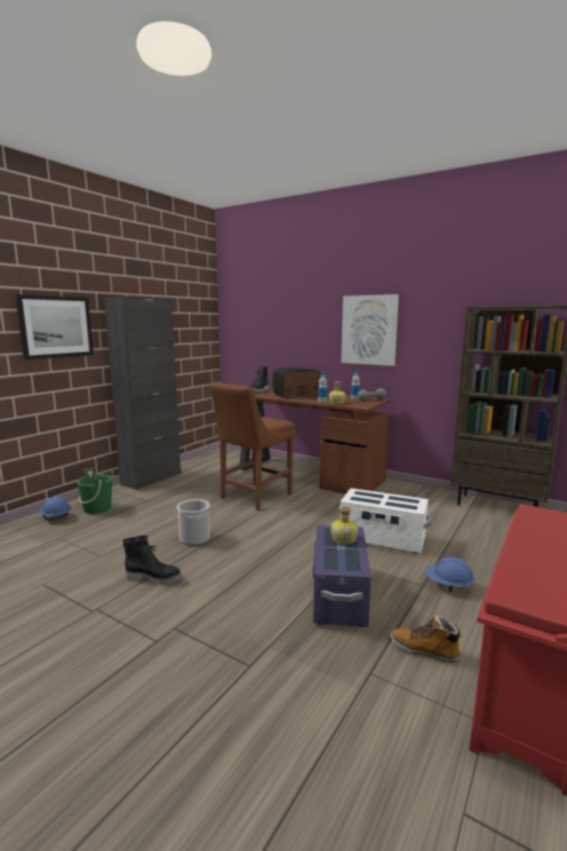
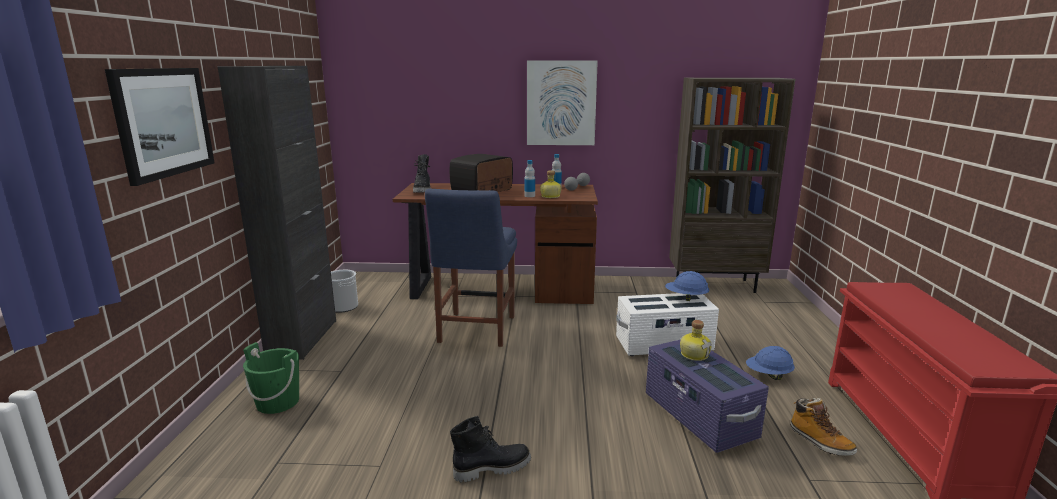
camera: 30 degrees left, 5 degrees up
(56, 518) = (227, 435): blue hard hat -> blue hard hat (686, 298)
(194, 539) = (474, 403): bucket -> bucket (343, 307)
(253, 497) = (475, 331): brown chair -> blue chair
(424, 650) = (820, 442): boot -> boot turned 120 degrees counterclockwise

